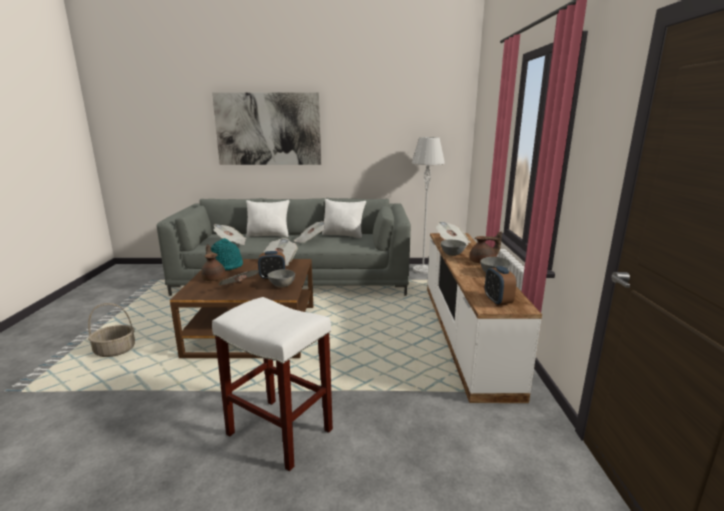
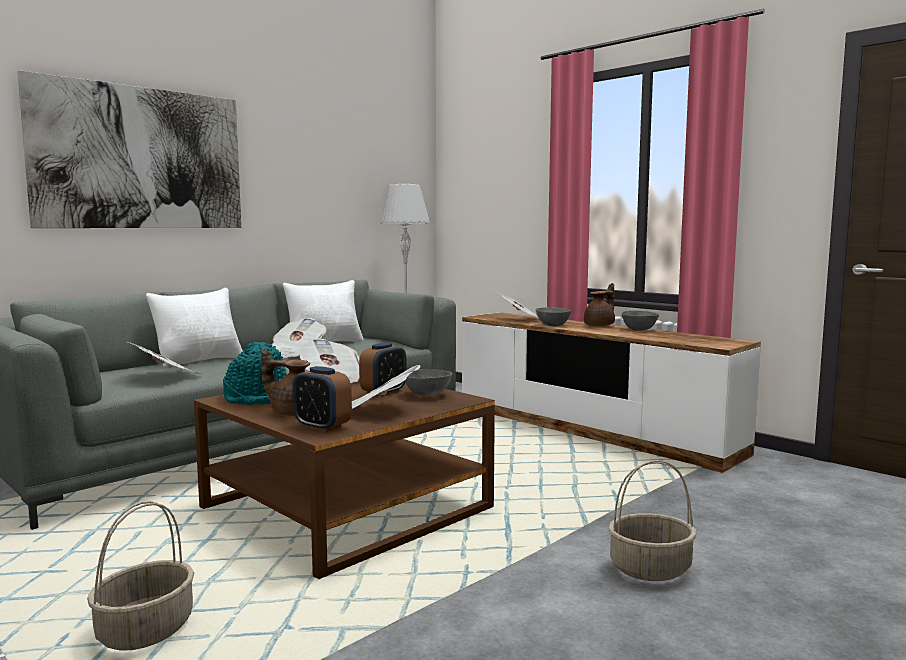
camera: 45 degrees left, 10 degrees down
(278, 432) = (650, 569): white stool -> basket
(497, 301) = (710, 341): alarm clock -> alarm clock (322, 427)

